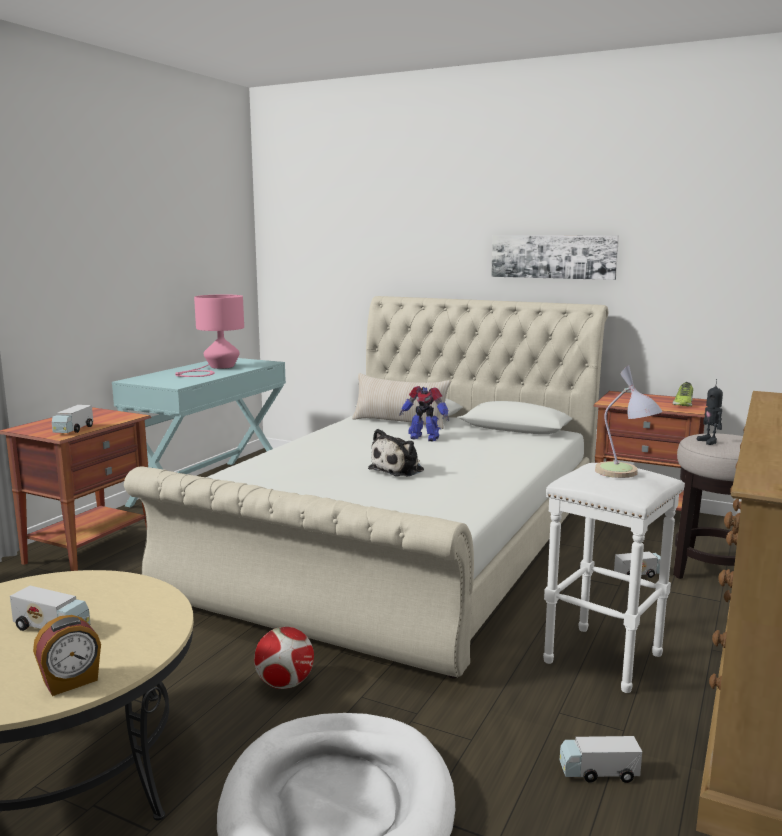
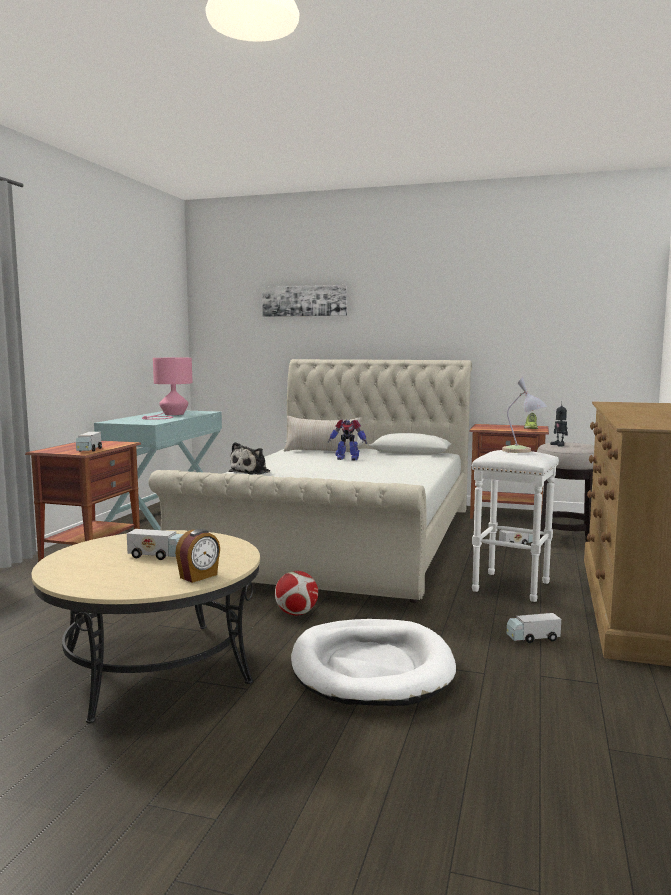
camera: 10 degrees left, 5 degrees down
(399, 469) = (342, 474): plush toy -> plush toy (251, 472)
(553, 256) = (429, 326): picture -> picture (304, 301)

